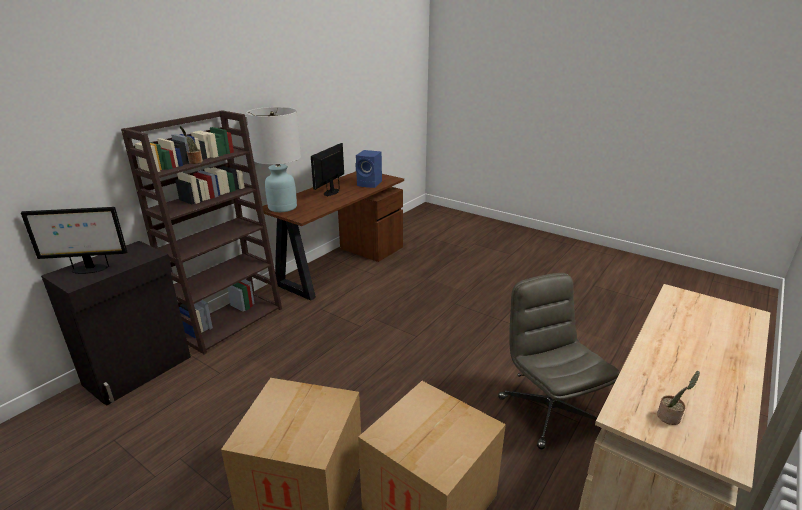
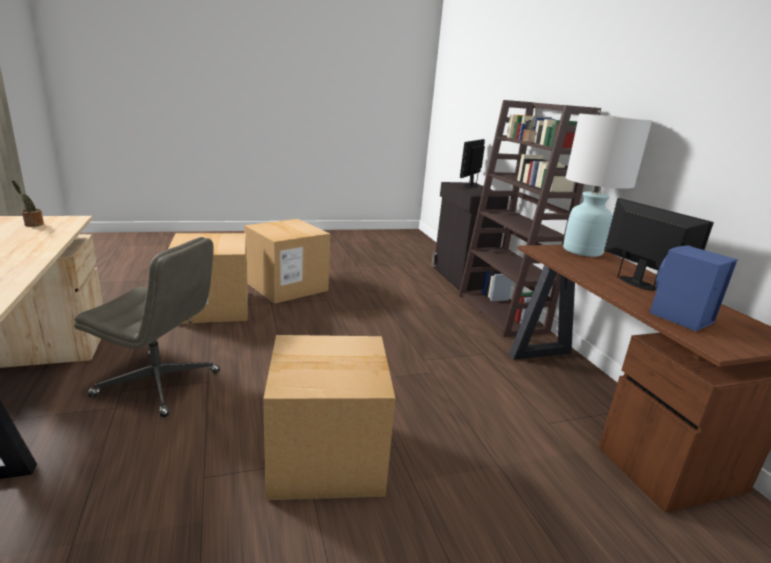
camera: 125 degrees right, 5 degrees down
(489, 317) = (326, 456): none -> cardboard box

